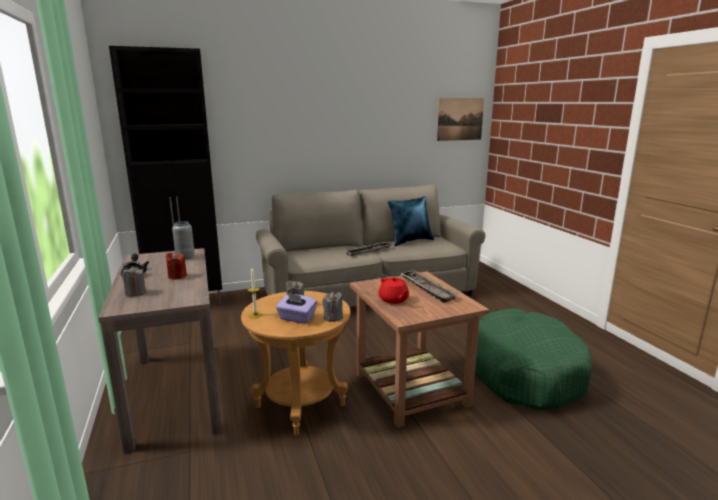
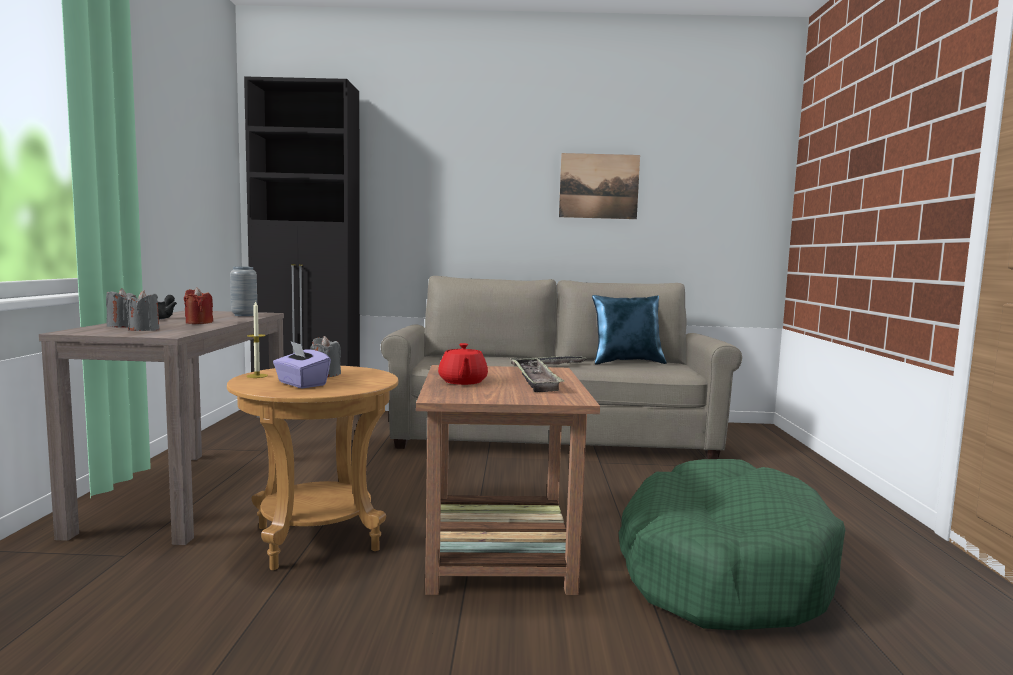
camera: 20 degrees right, 10 degrees down
(333, 318) = (349, 389): grey candle -> grey candle (144, 330)
(460, 119) = (736, 189): picture -> picture (599, 186)

